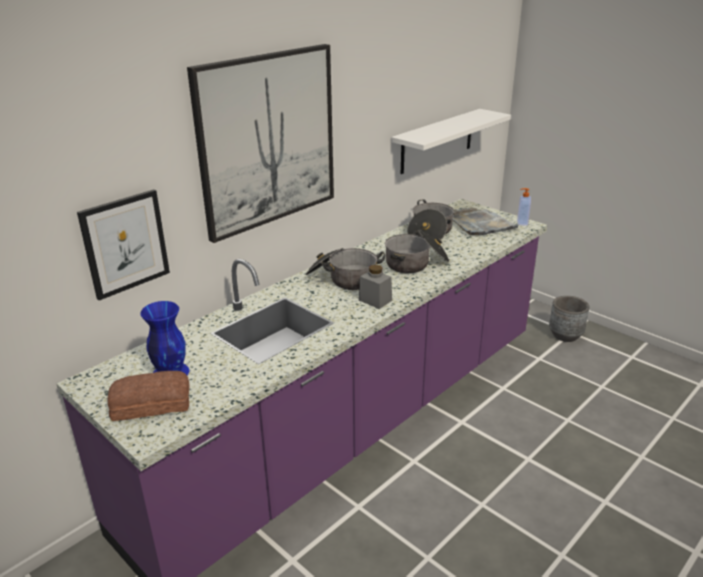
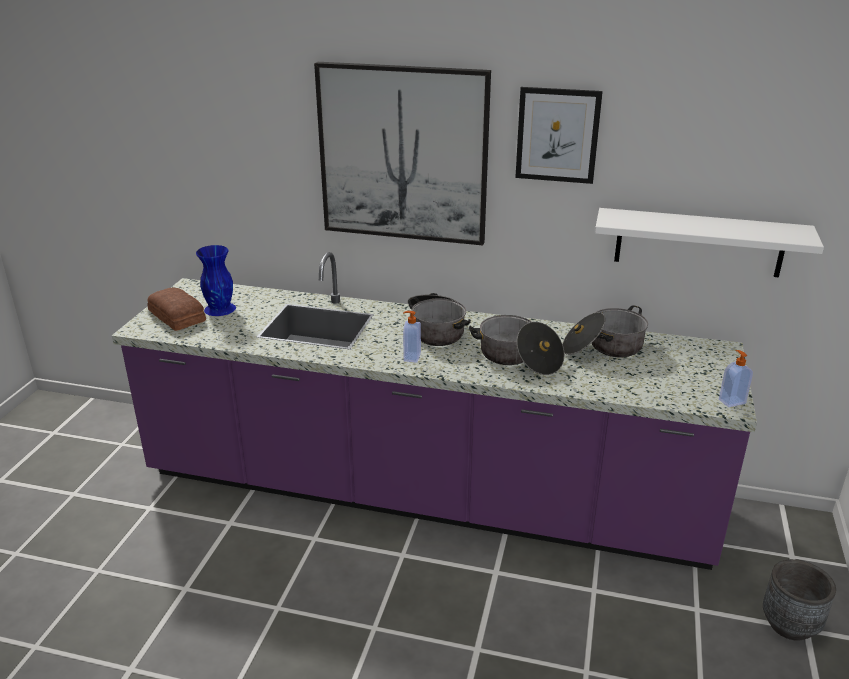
camera: 60 degrees right, 0 degrees up
(125, 243) = (249, 196): picture -> picture (557, 135)
(375, 300) = (411, 357): grey jar -> soap dispenser
(480, 224) = (680, 372): grey tray -> none

